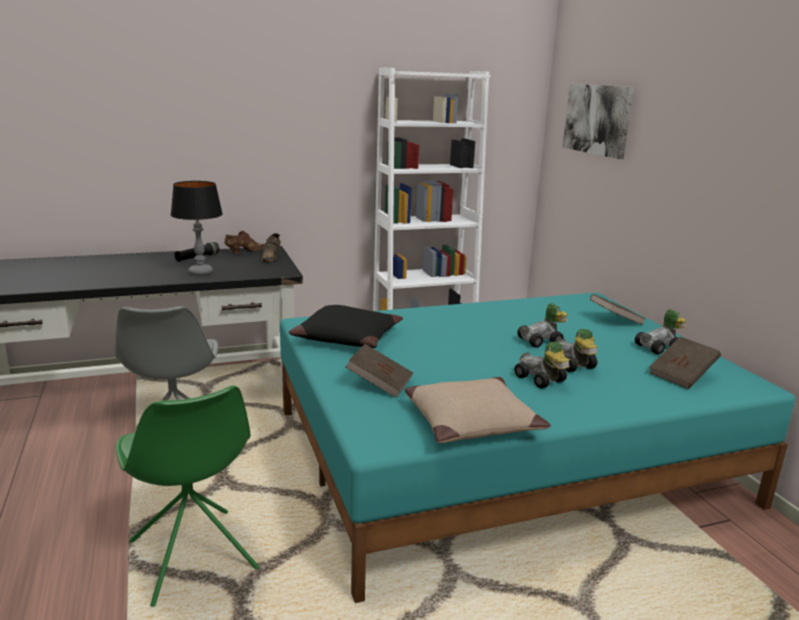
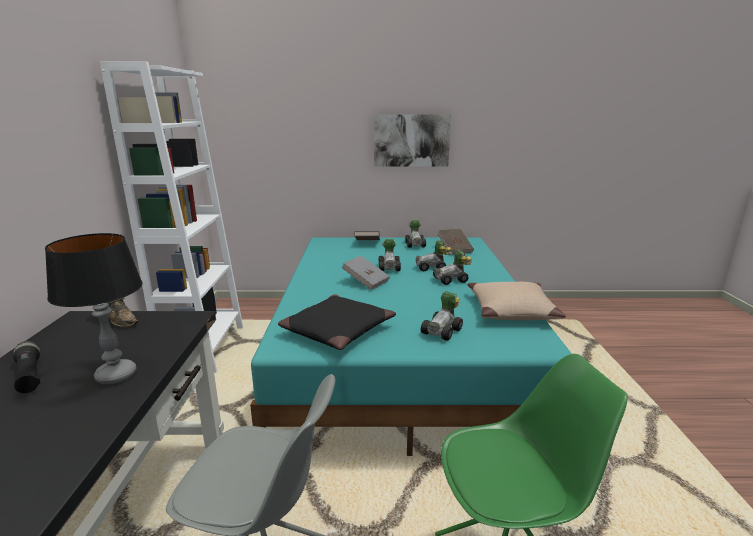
camera: 70 degrees left, 0 degrees up
(244, 252) = (58, 336): brown shoe -> none
(379, 384) = (443, 331): brown book -> toy car
(480, 335) = (366, 282): none -> grey book
(597, 119) = (271, 110): picture -> picture (411, 140)

